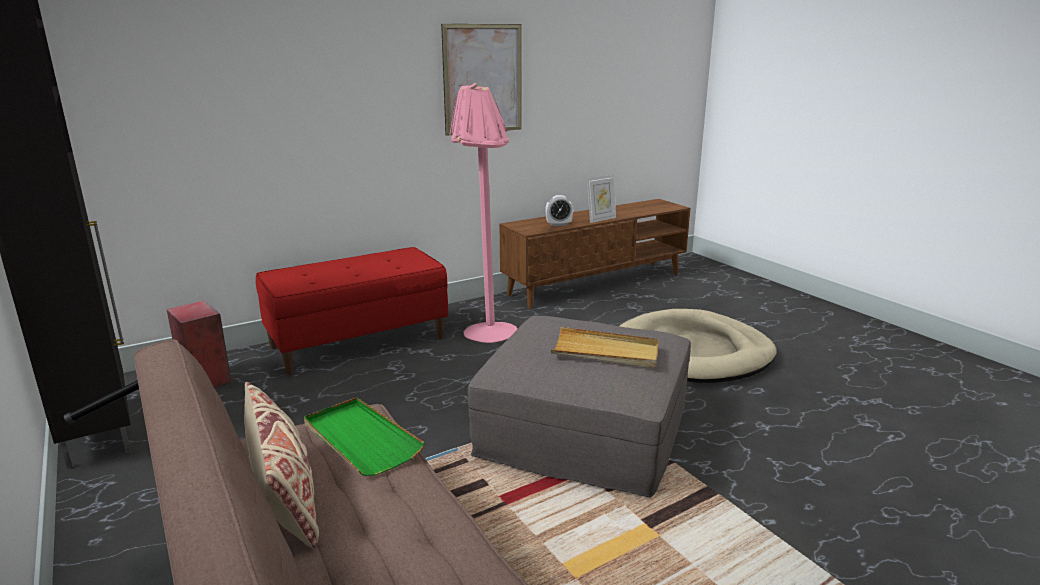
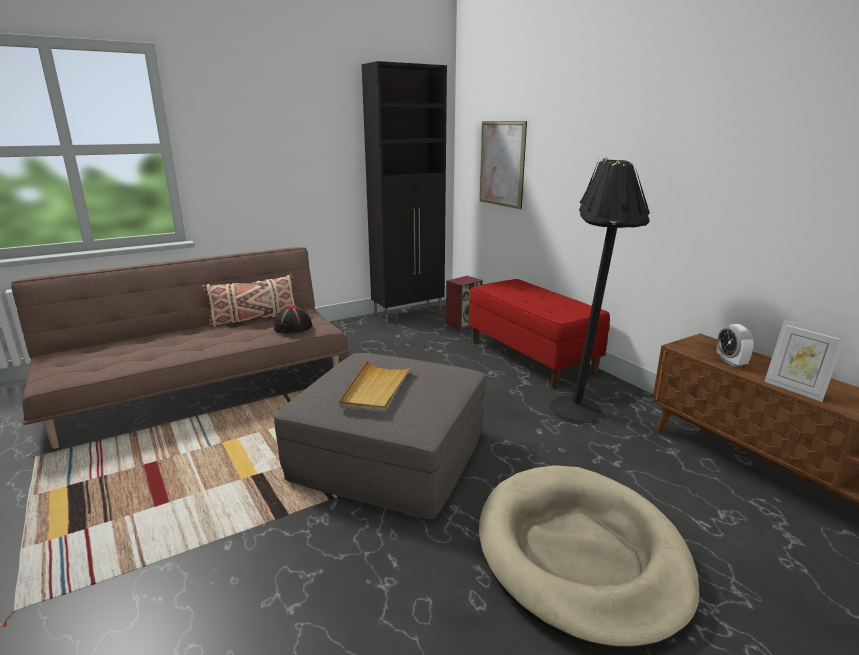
camera: 90 degrees right, 0 degrees up
(360, 439) = (293, 327): green tray -> black hat
(483, 79) = (721, 161): picture -> picture (502, 164)
(486, 328) = (586, 407): pink floor lamp -> black floor lamp

